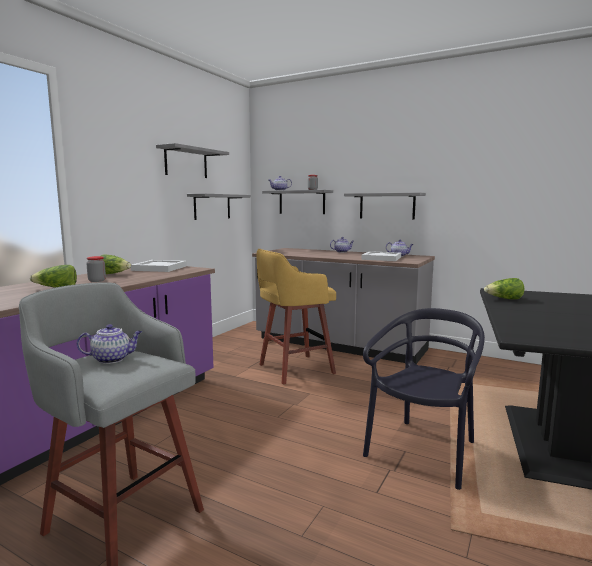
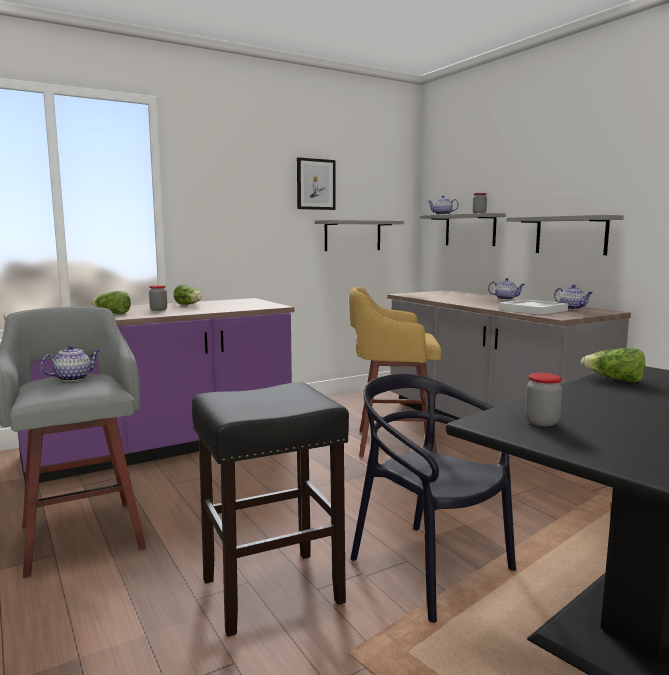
camera: 30 degrees right, 0 degrees up
(112, 359) = (73, 378): teapot -> teapot turned 60 degrees counterclockwise
(160, 268) = (244, 303): white tray -> none
(186, 163) = (315, 184): grey shelf -> picture
(348, 506) = (270, 591): none -> black stool
(423, 451) = (430, 568): black chair -> black chair turned 105 degrees counterclockwise
(541, 331) = (541, 422): none -> jar

